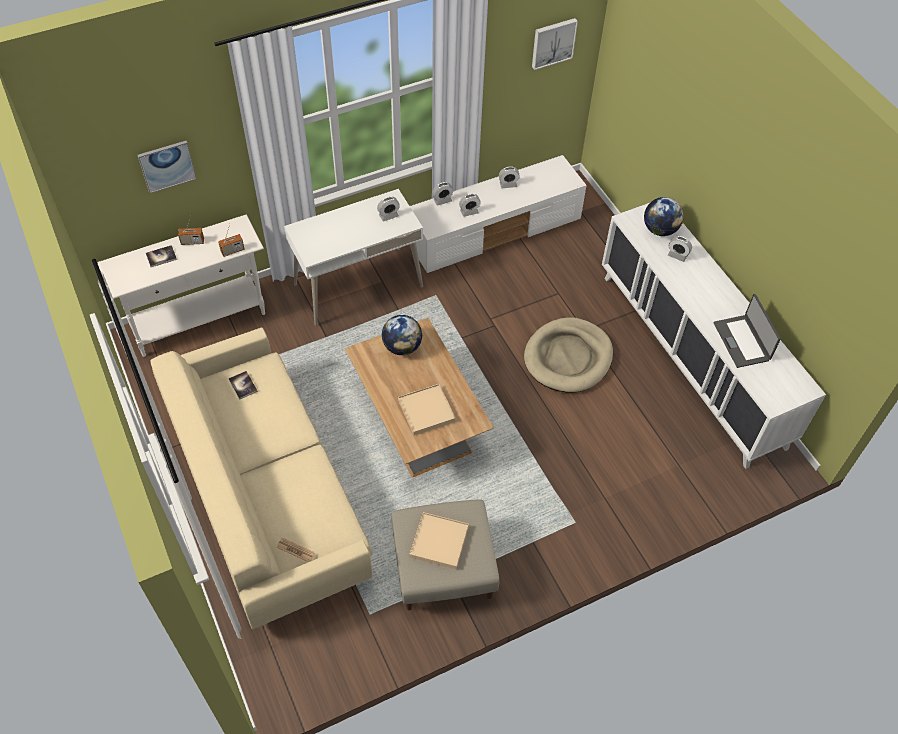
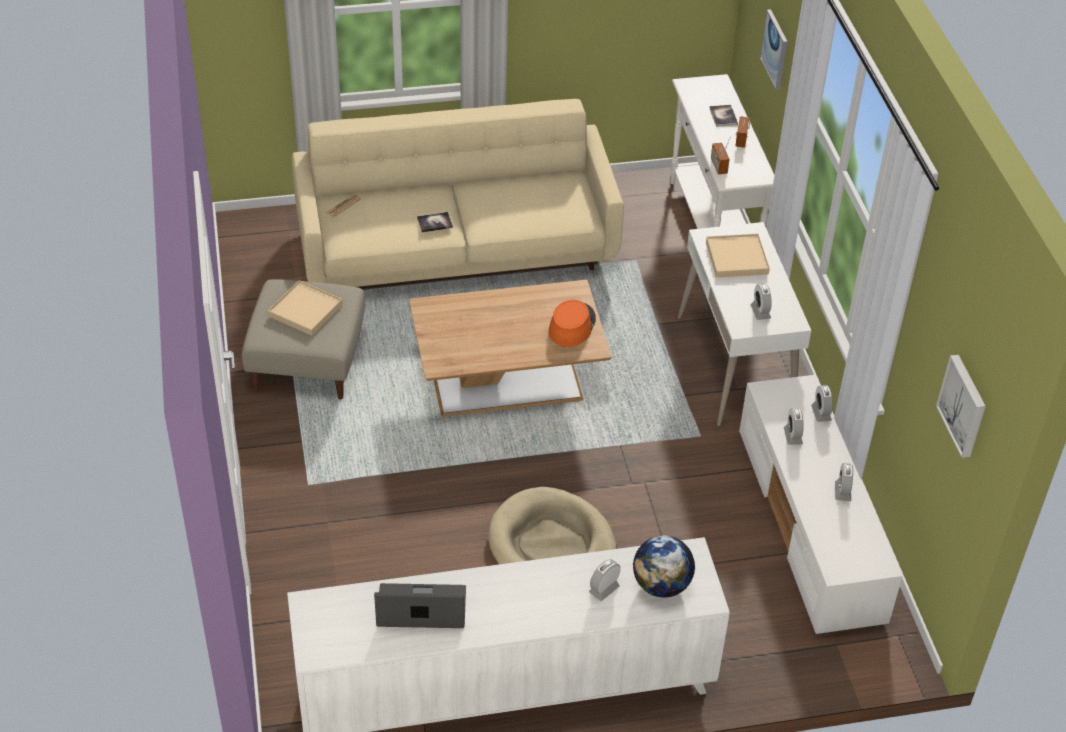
camera: 105 degrees right, 10 degrees down
(243, 385) = (558, 195): book -> book (434, 223)
(402, 347) = (571, 325): globe -> orange hat
(426, 411) = (471, 328): beige tray -> beige tray (737, 258)

